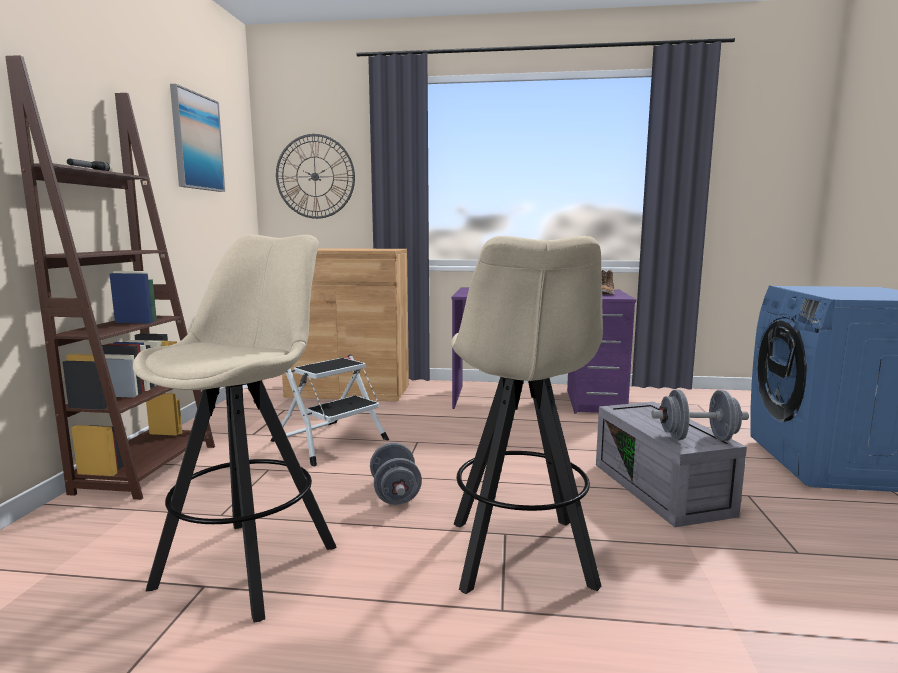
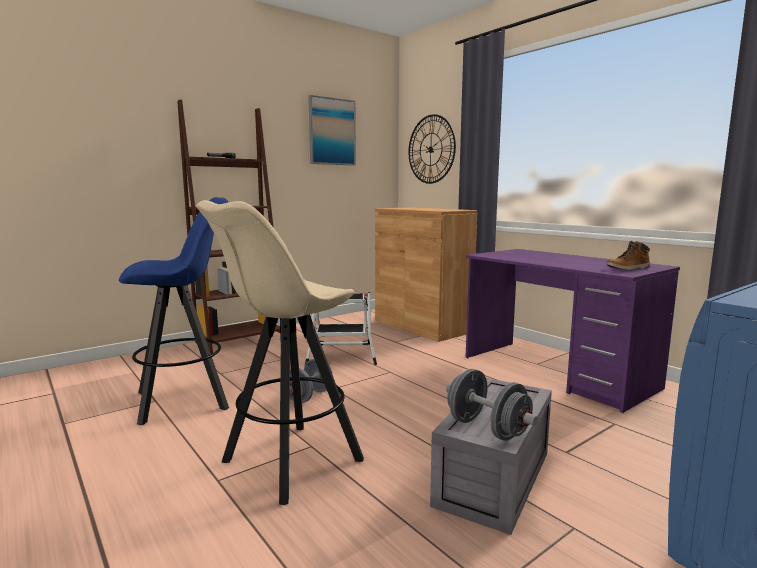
camera: 45 degrees right, 0 degrees up
(251, 563) = (186, 400): beige stool -> blue stool

